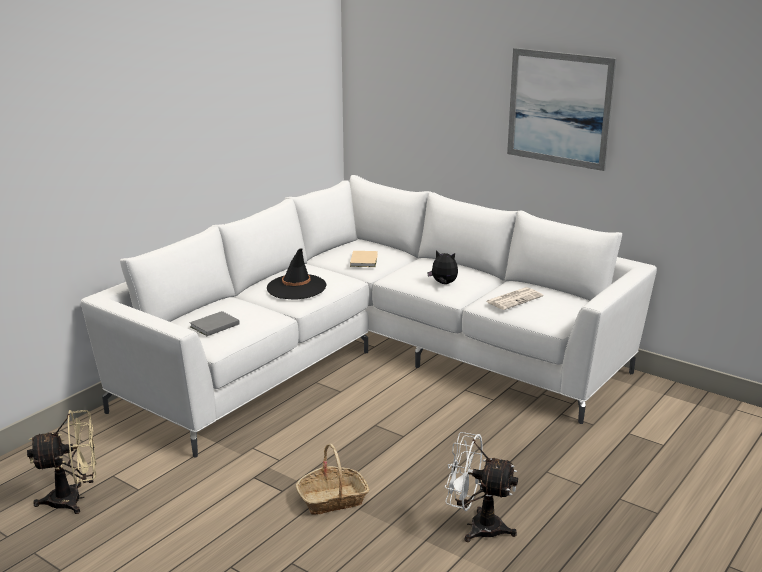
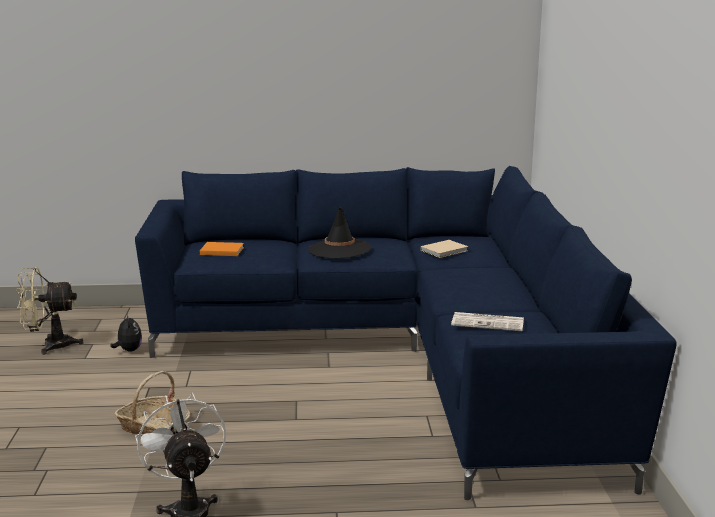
camera: 50 degrees right, 5 degrees down
(74, 499) = (50, 345): beige fan -> beige fan turned 135 degrees clockwise
(213, 325) = (221, 251): grey book -> orange book
(370, 358) = (407, 356): white sofa -> blue sofa
(443, 284) = (461, 289): plush toy -> plush toy (128, 350)
(559, 108) = (632, 95): picture -> none

